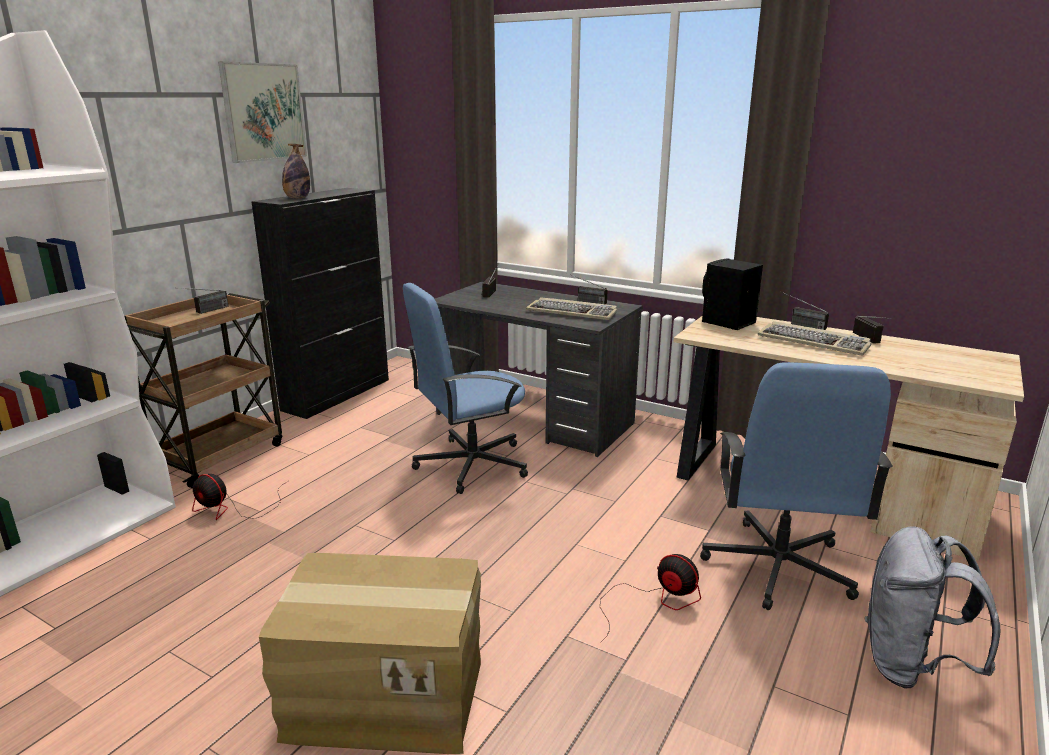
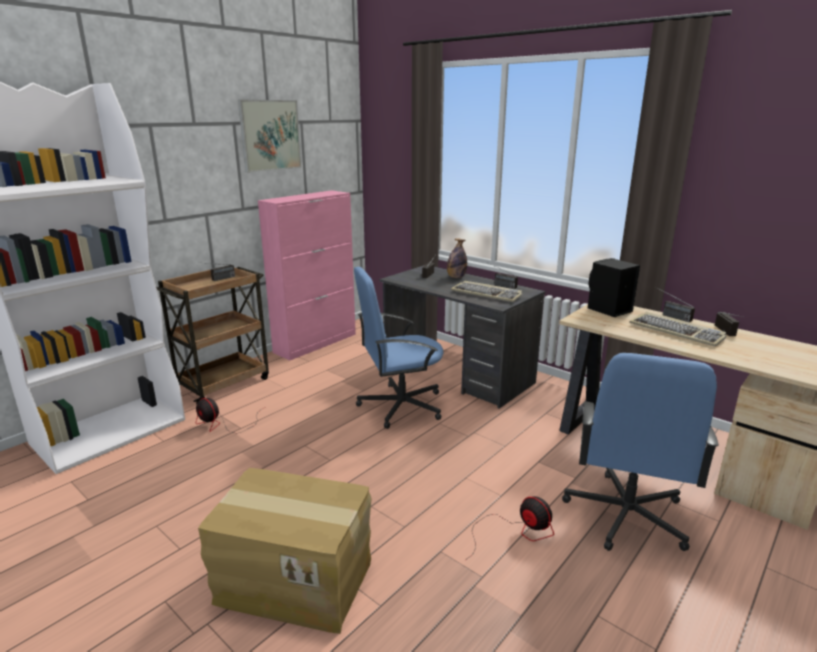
camera: 10 degrees right, 0 degrees up
(297, 198) = (291, 198): bottle -> bottle (456, 277)
(337, 394) = (316, 343): black cabinet -> pink cabinet
(910, 665) = (721, 614): grey backpack -> none

